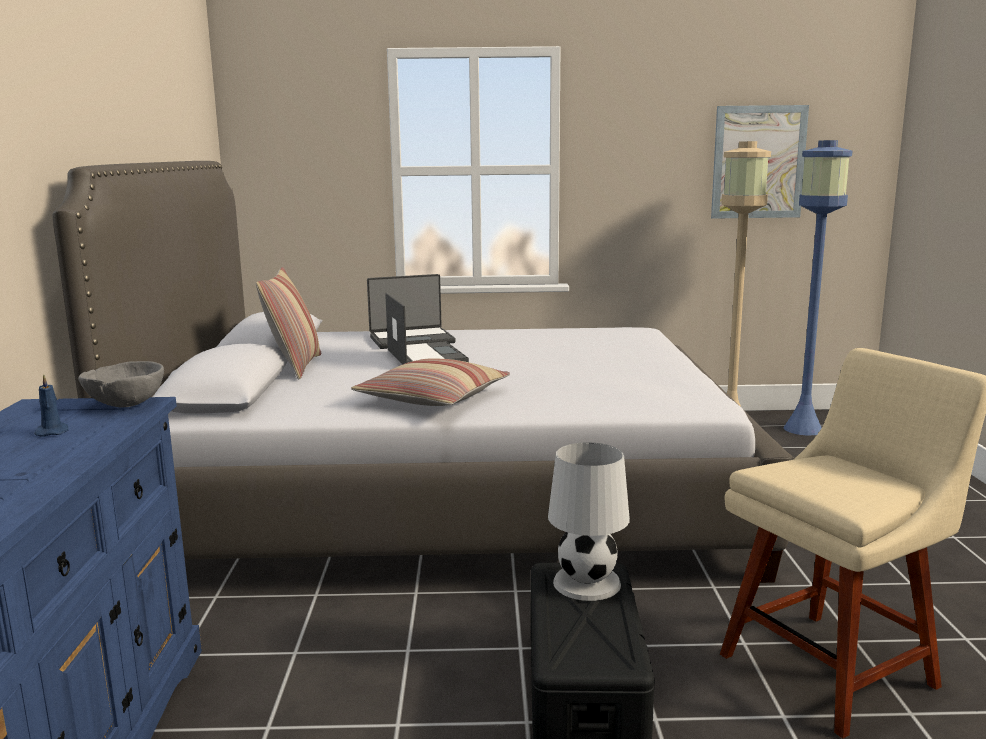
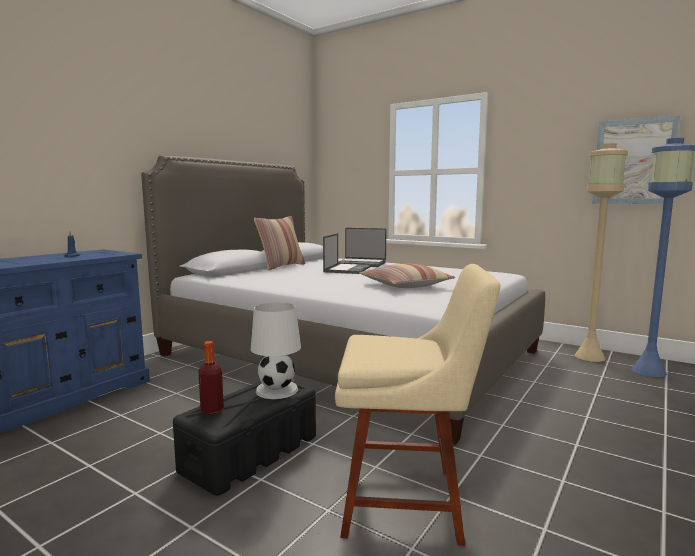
camera: 35 degrees right, 5 degrees down
(126, 405) = (118, 253): grey bowl -> none
(433, 398) = (299, 283): pillow -> pillow (405, 285)
(569, 644) = (212, 410): none -> bottle

